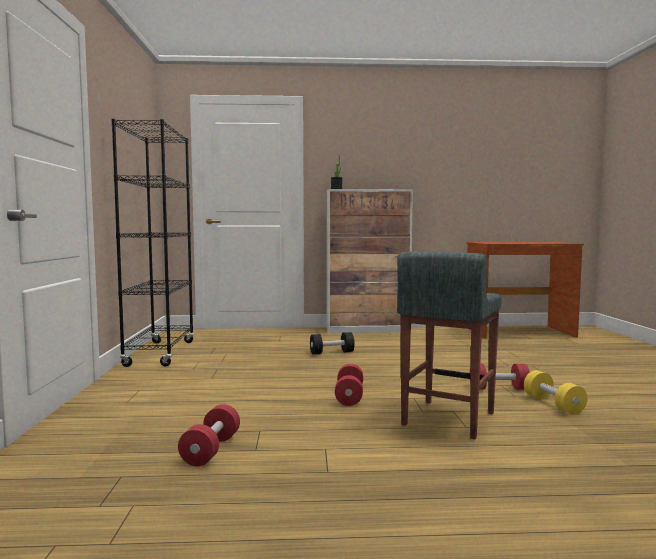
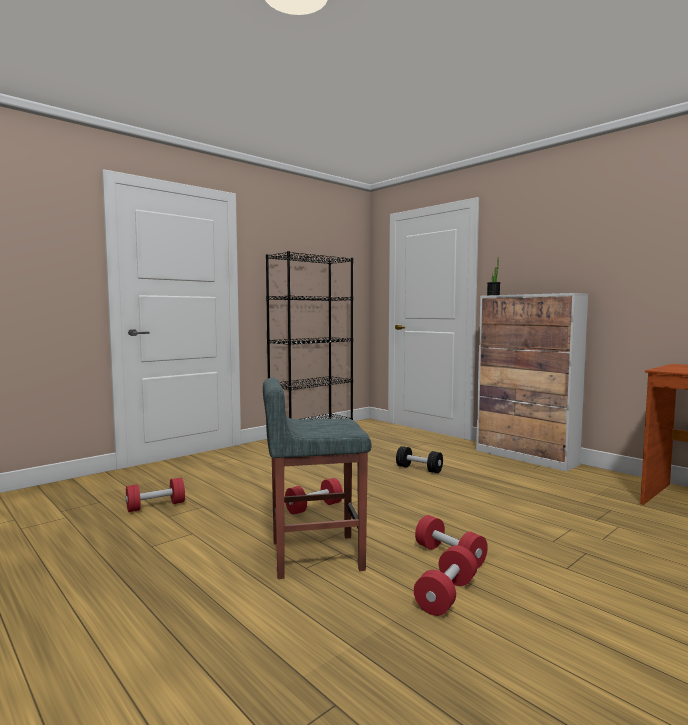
camera: 50 degrees right, 0 degrees up
(553, 405) = (446, 595): yellow dumbbell -> red dumbbell

